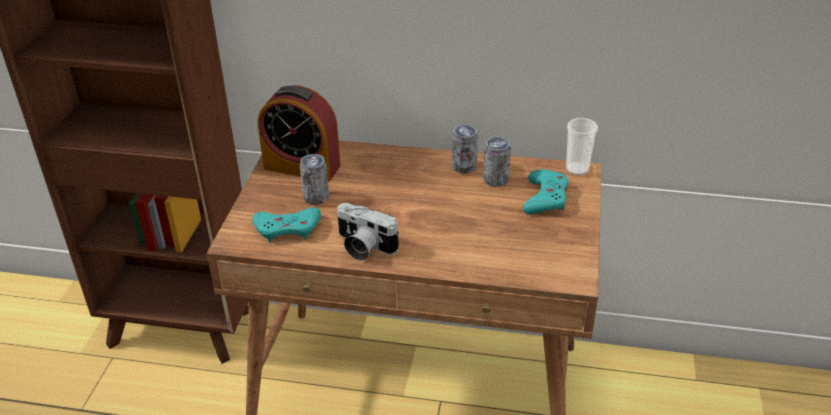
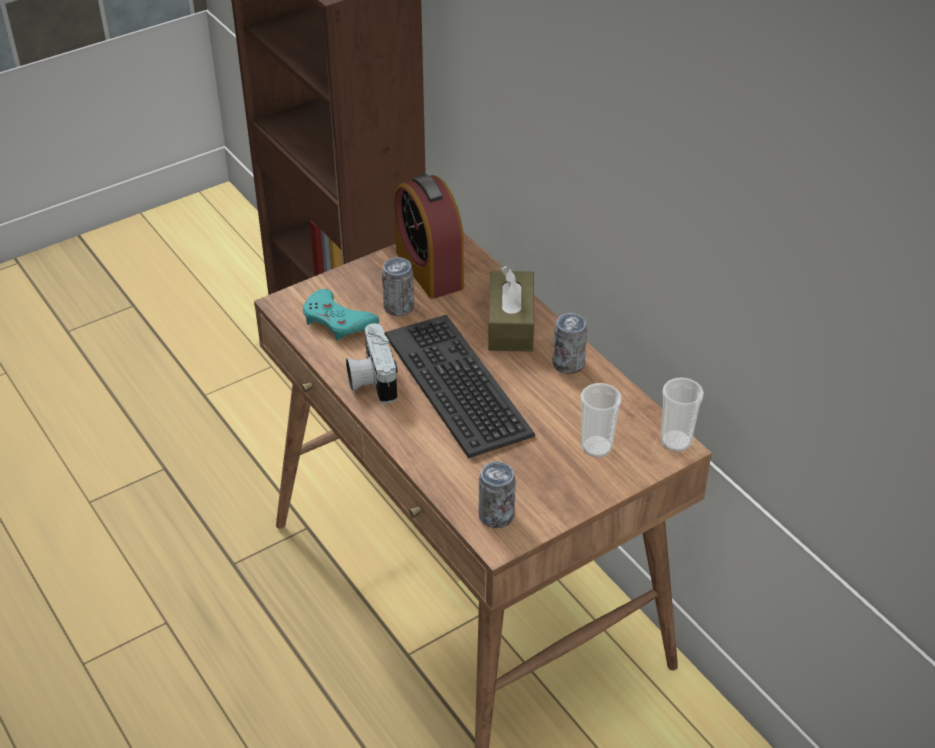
camera: 45 degrees right, 5 degrees up
(399, 166) = (510, 324): none -> brown tissue box
(420, 215) = (458, 384): none -> keyboard
(495, 180) = (577, 397): can -> can (496, 516)
(545, 197) = (596, 447): turquoise game controller -> cup

